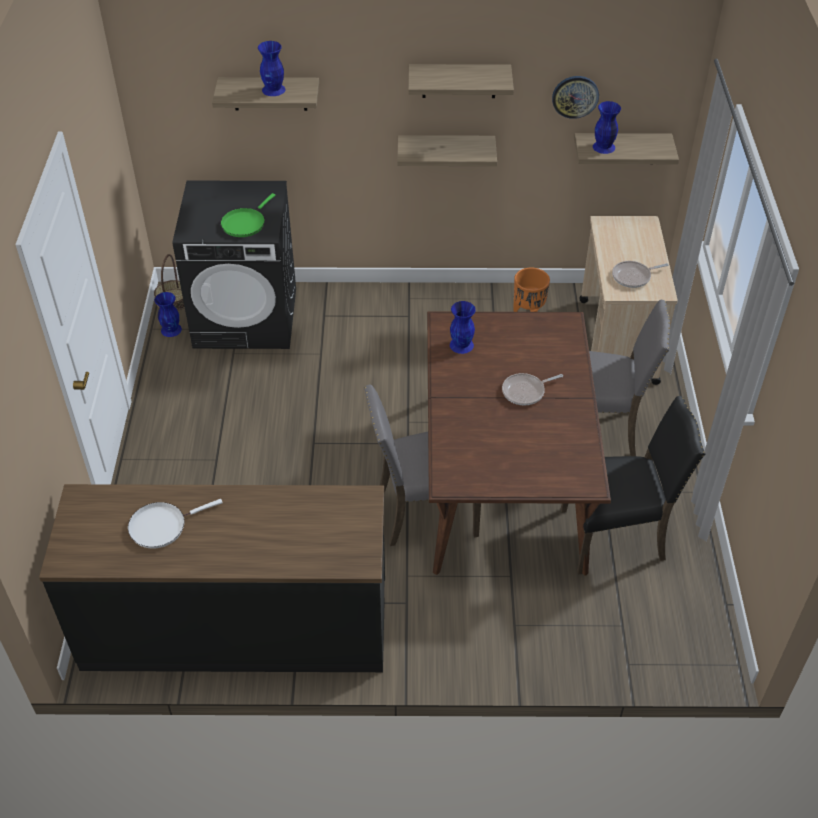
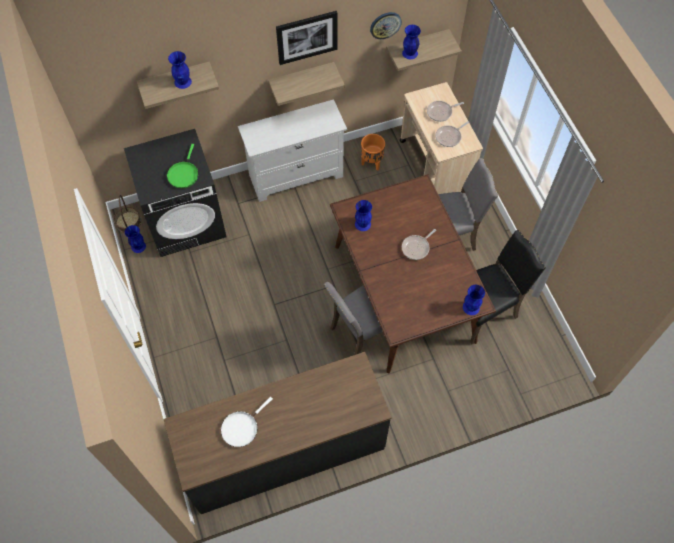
camera: 20 degrees left, 15 degrees up
(417, 304) = (296, 175): none -> white dresser
(459, 81) = (307, 37): shelf -> picture
(574, 485) = (471, 307): none -> blue vase
(633, 247) = (441, 112): none -> frying pan

